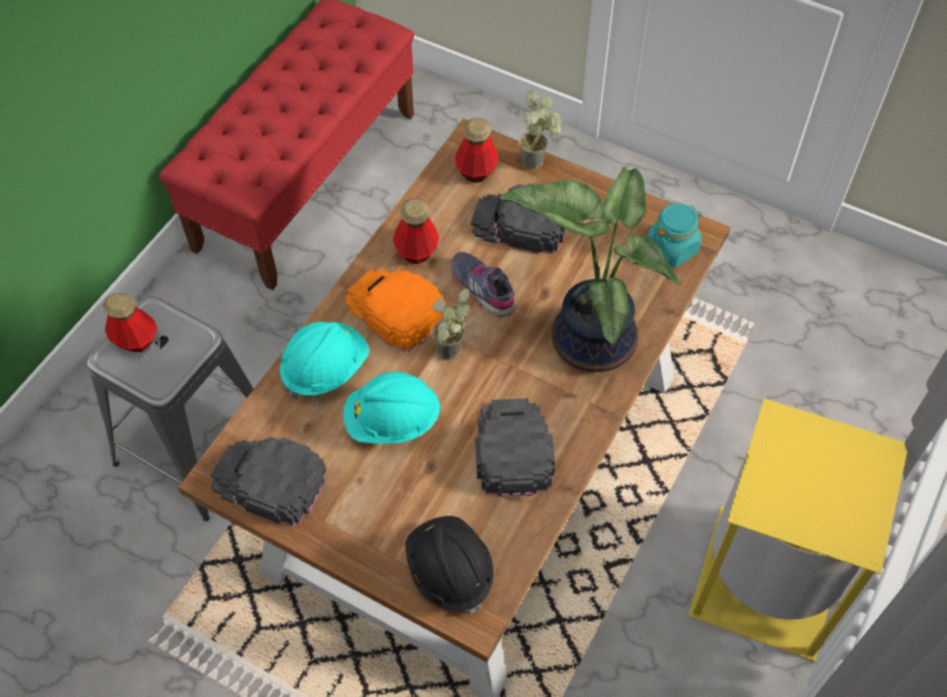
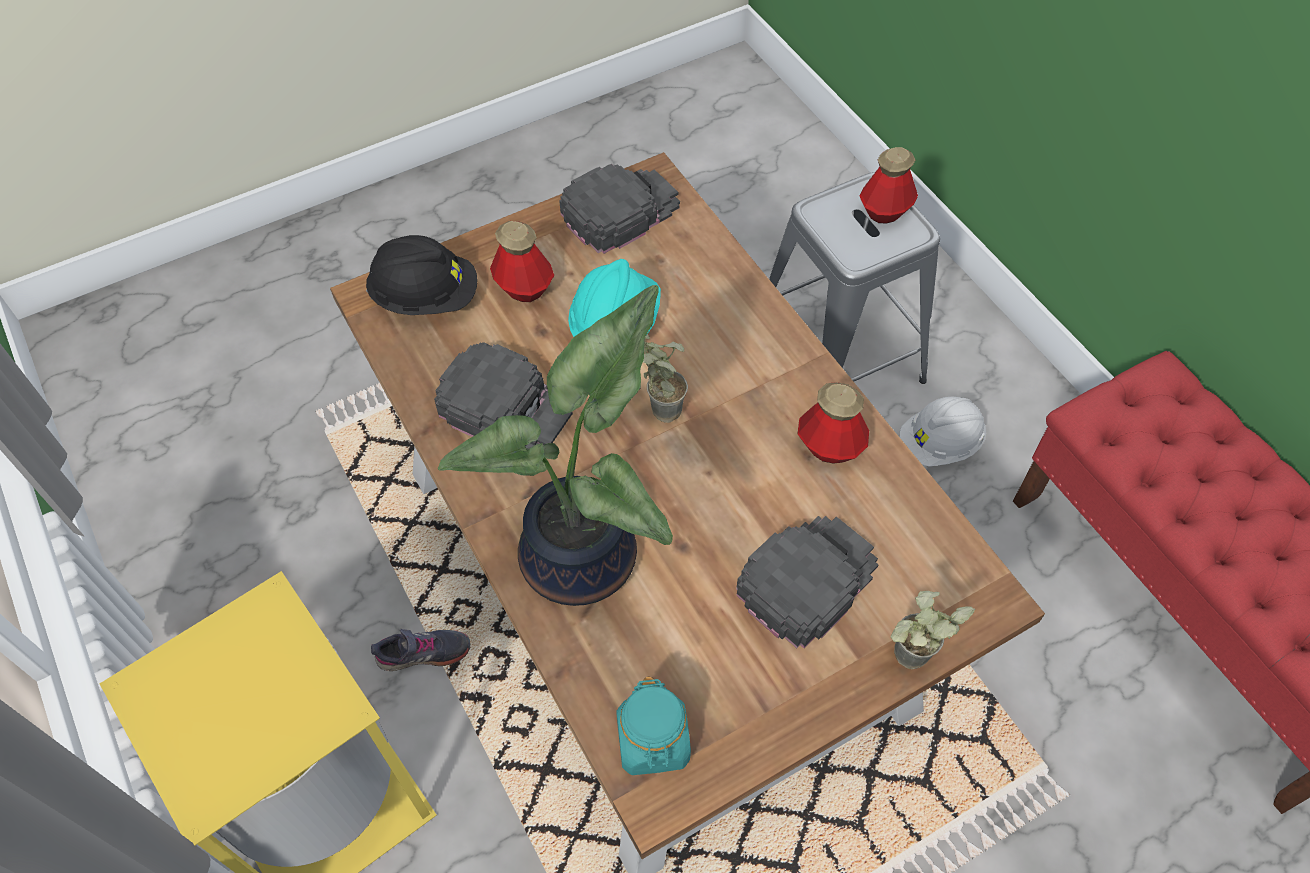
camera: 120 degrees right, 0 degrees up
(245, 347) = (940, 444): none -> white hard hat
(325, 369) = (717, 298): turquoise hard hat -> none
(394, 310) = (755, 387): orange cap -> none
(476, 171) = (930, 577): bottle -> bottle (524, 288)
(483, 288) = (731, 486): grey shoe -> grey shoe (424, 653)

